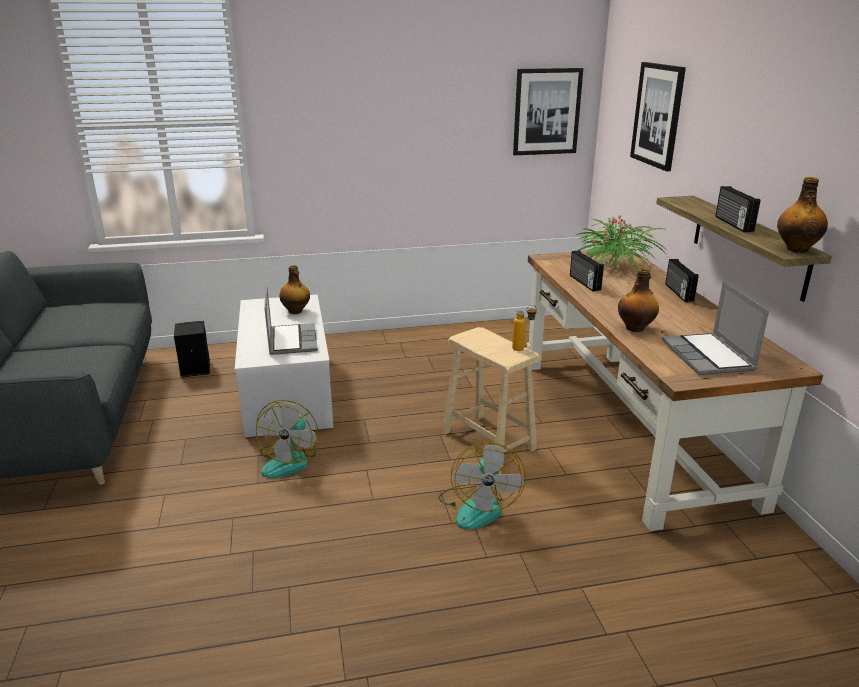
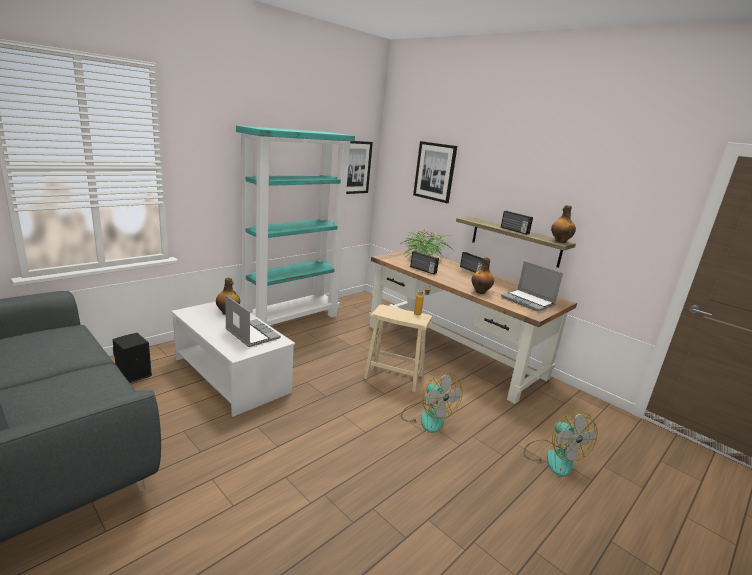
camera: 35 degrees left, 5 degrees down
(290, 460) = (284, 423): fan -> fan (553, 457)
(425, 338) = (292, 320): none -> turquoise bookcase

